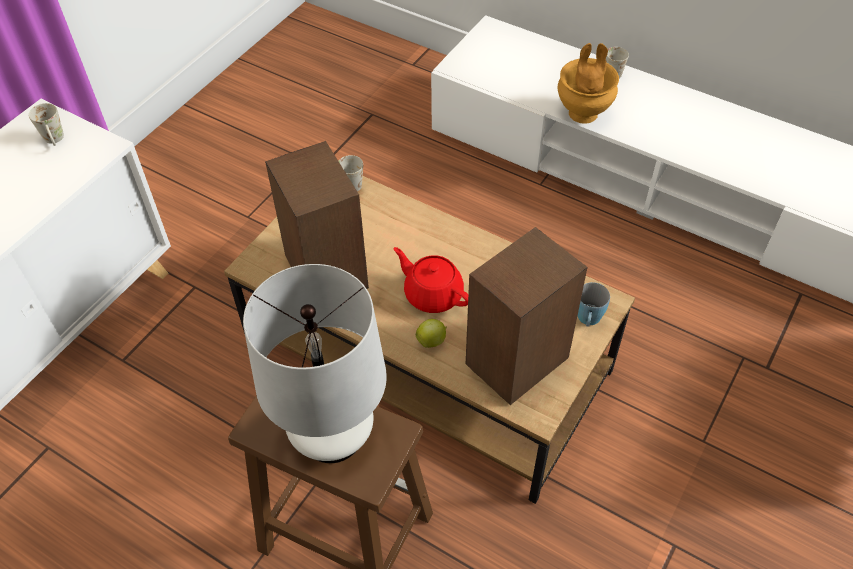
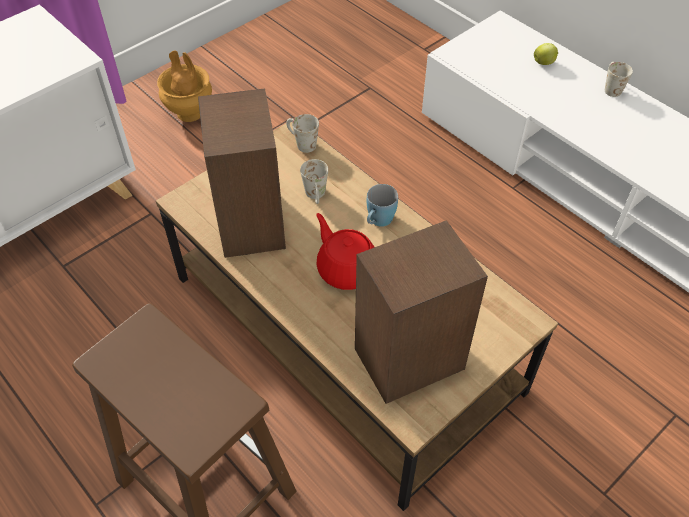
camera: 15 degrees right, 0 degrees up
(55, 141) = (35, 44): white mug -> white mug (316, 197)
(332, 436) = (172, 390): white table lamp -> none
(432, 341) = (329, 317): apple -> apple (544, 63)
(584, 113) = (569, 123): brown vase -> brown vase (190, 113)
(588, 320) = (499, 335): blue mug -> blue mug (378, 222)

